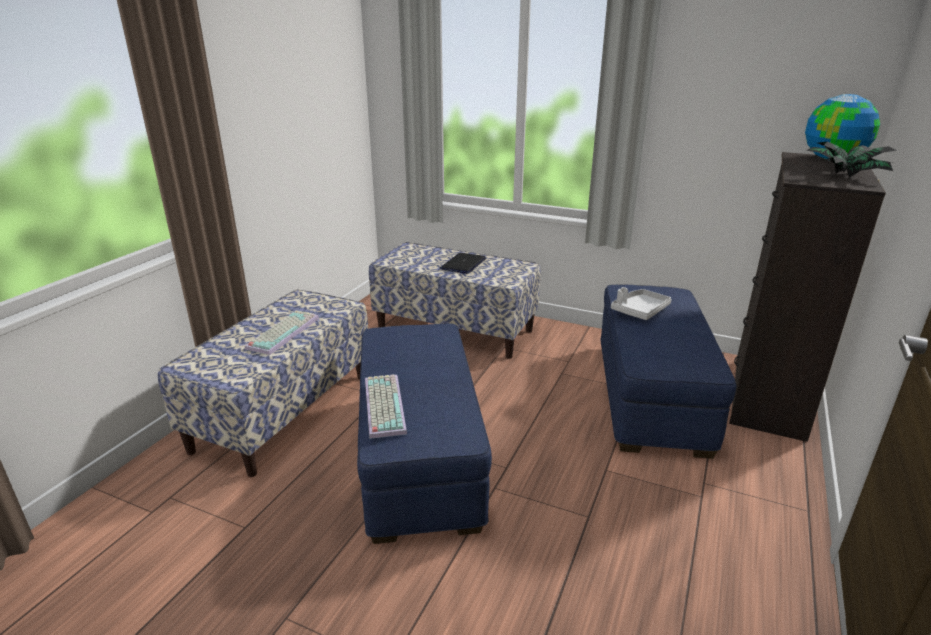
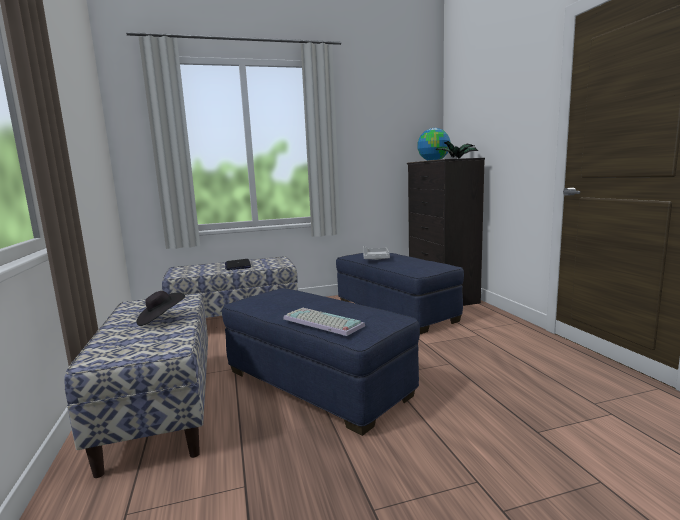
camera: 40 degrees left, 15 degrees down
(283, 332) = (161, 319): keyboard -> black hat

